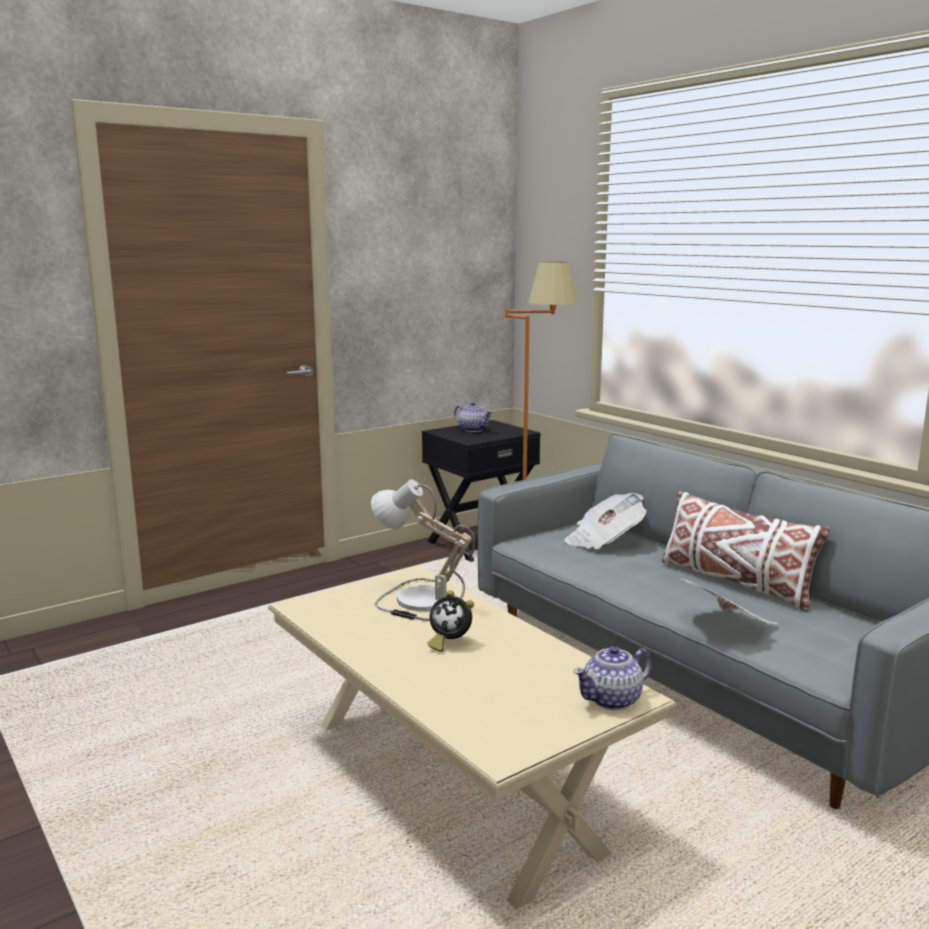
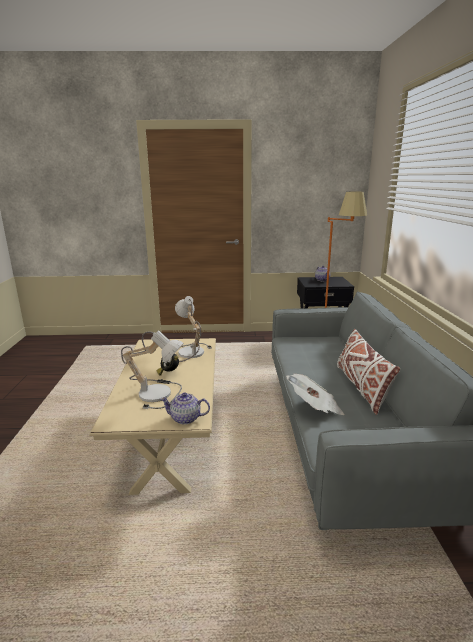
camera: 35 degrees right, 5 degrees up
(491, 678) = (158, 392): none -> table lamp
(603, 541) = (326, 348): newspaper -> none

